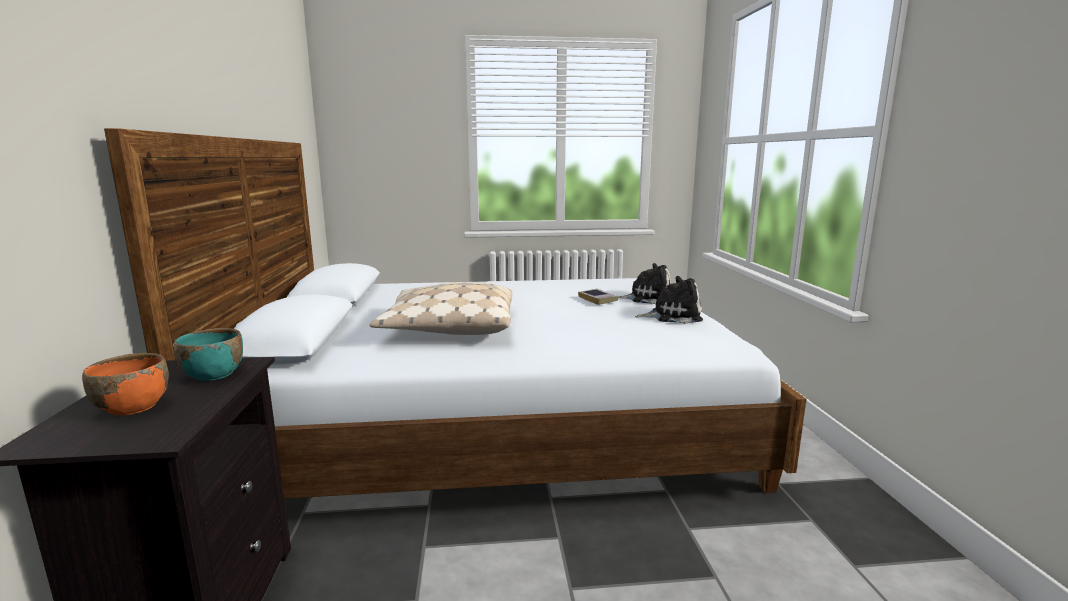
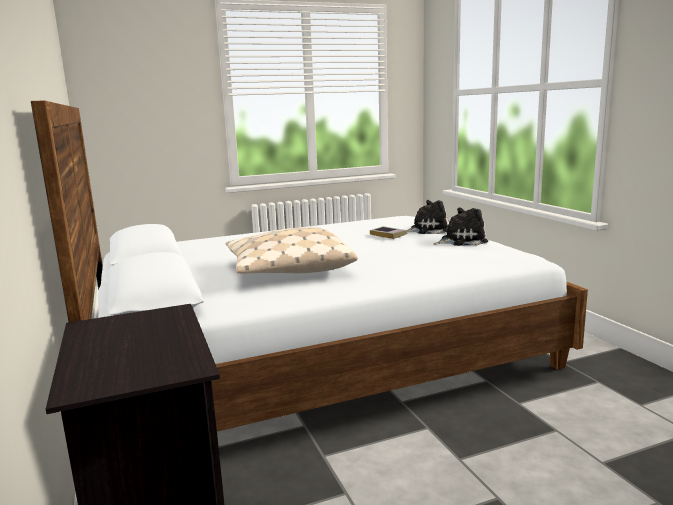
camera: 15 degrees left, 0 degrees up
(133, 407) = (123, 353): orange bowl -> none
(214, 374) = (157, 322): turquoise bowl -> none

